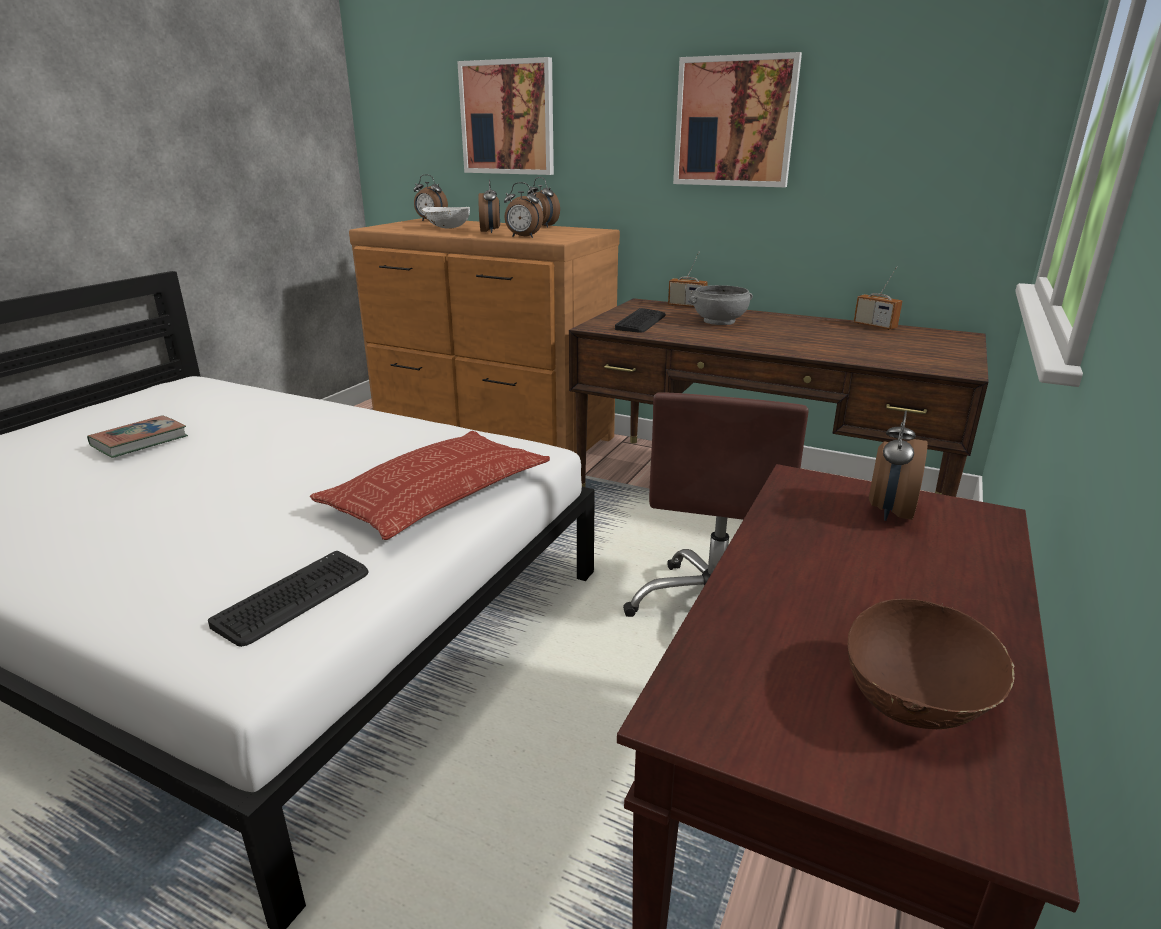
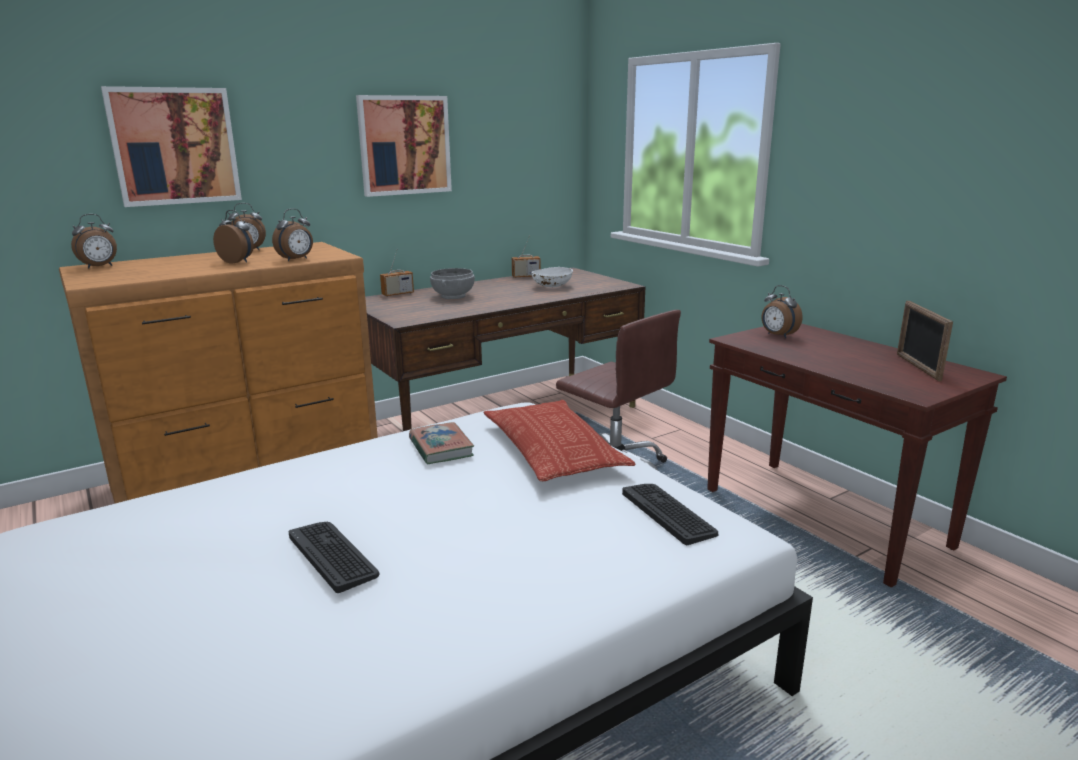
camera: 60 degrees left, 5 degrees down
(140, 441) = (238, 567): book -> book (441, 448)
(446, 228) = (173, 268): white bowl -> white bowl (552, 287)
(641, 322) = (415, 310): keyboard -> keyboard (333, 555)
(916, 701) = (917, 367): brown bowl -> picture frame

